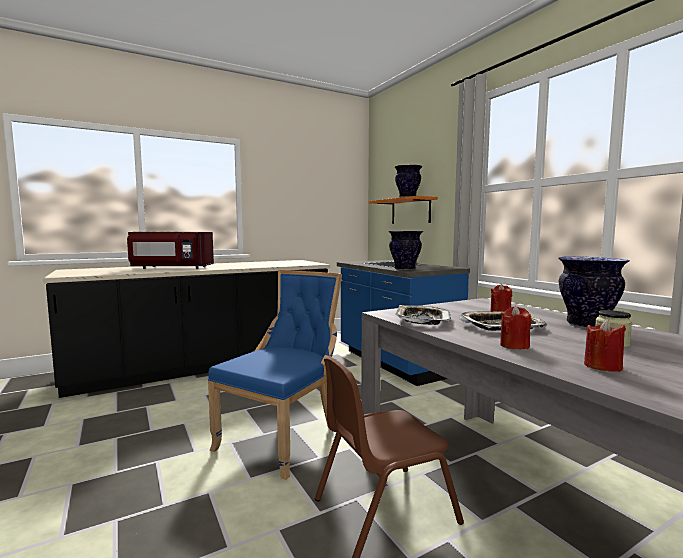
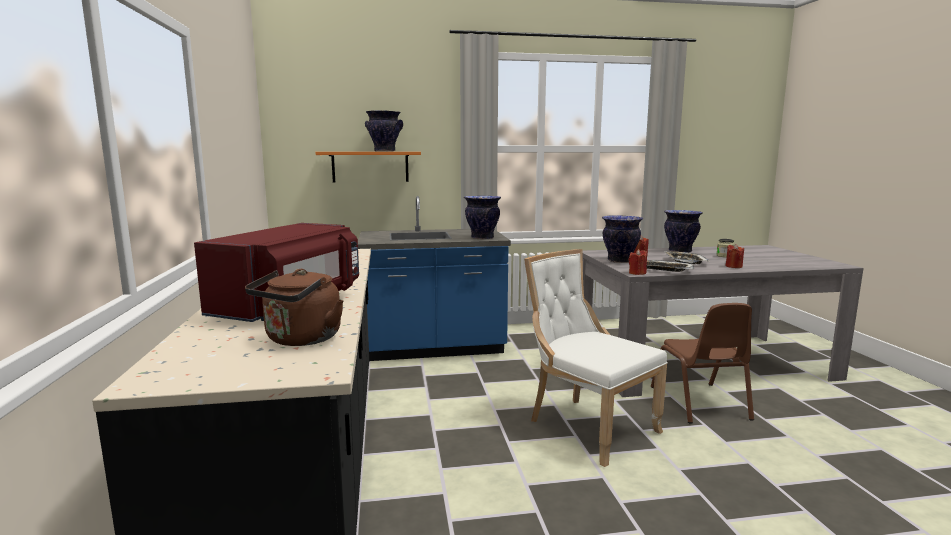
camera: 70 degrees left, 5 degrees up
(108, 272) = (301, 340): none -> brown kettle
(283, 437) = (587, 426): blue chair -> white chair
(446, 308) = (619, 261): none -> vase
(602, 367) = (768, 263): red candle -> red candle (637, 273)

